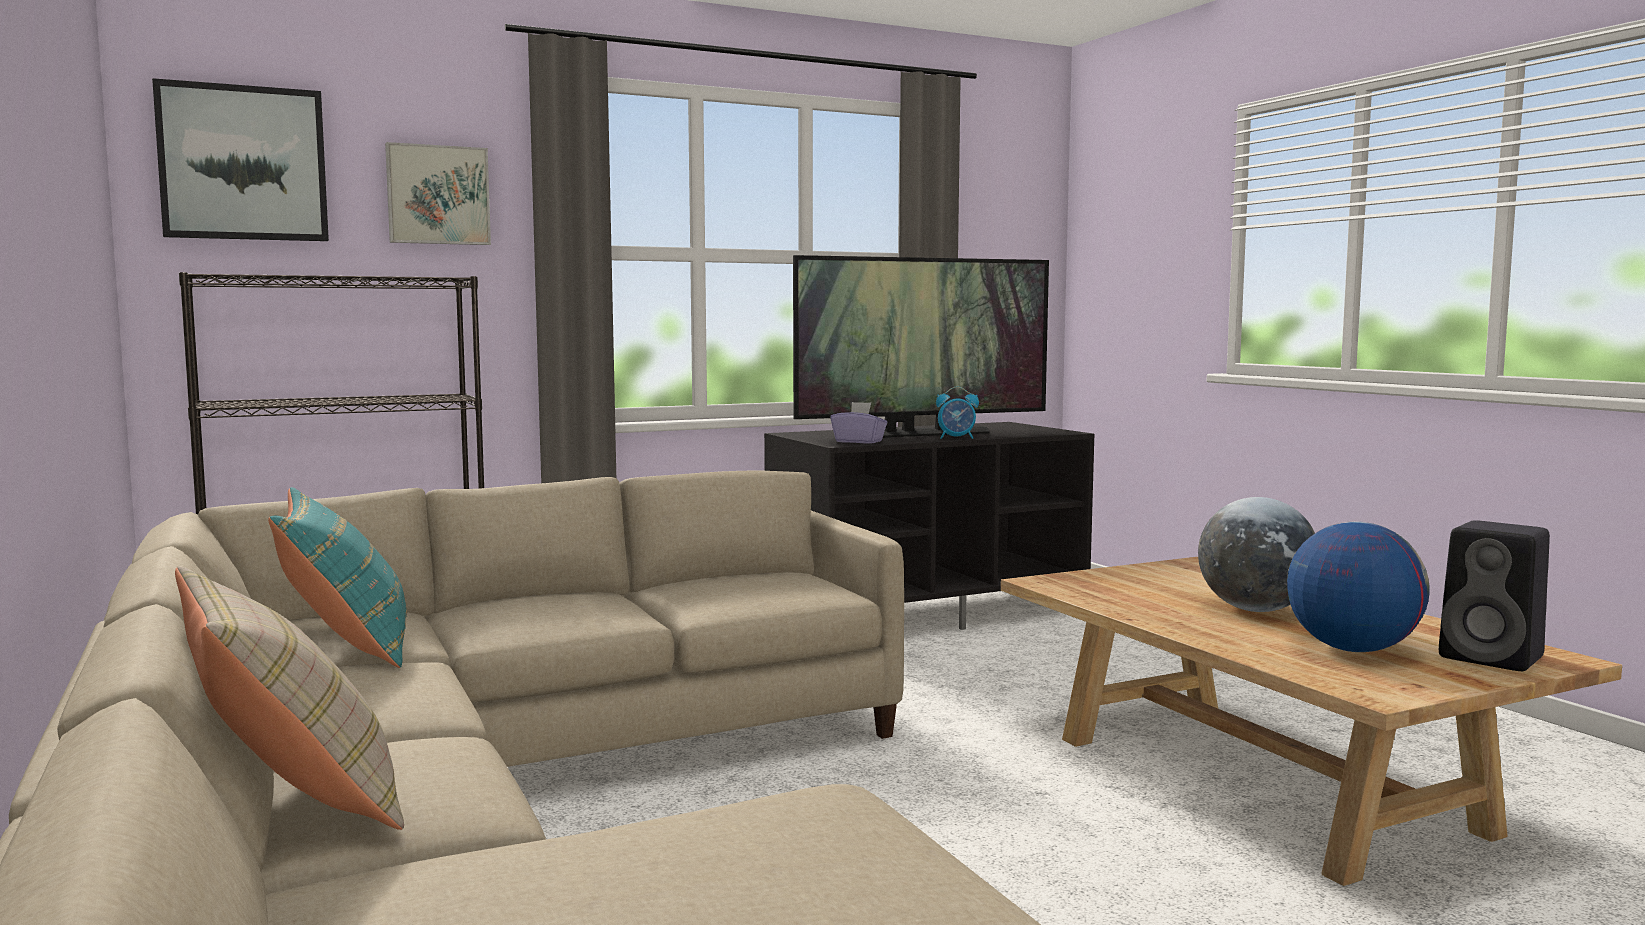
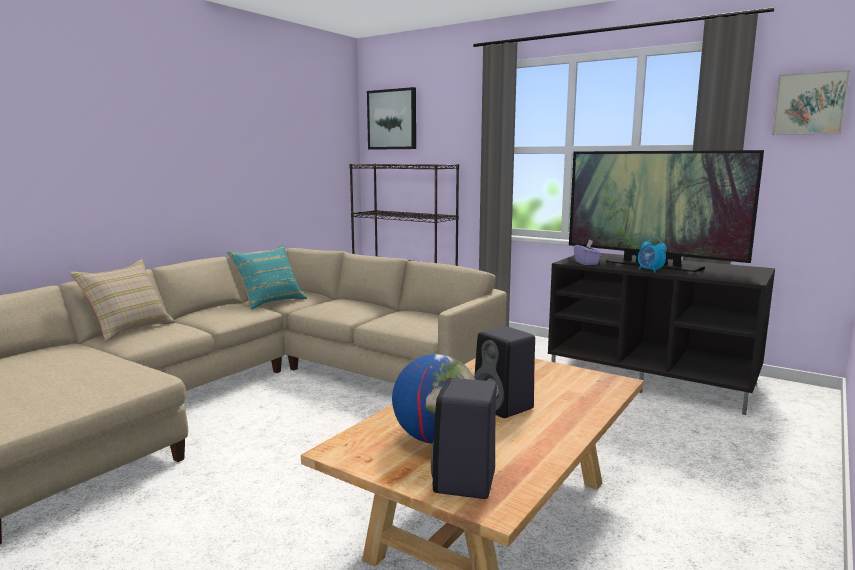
camera: 60 degrees right, 5 degrees up
(438, 195) = (453, 126): picture -> picture (809, 104)
(1255, 610) = (505, 407): globe -> black speaker

